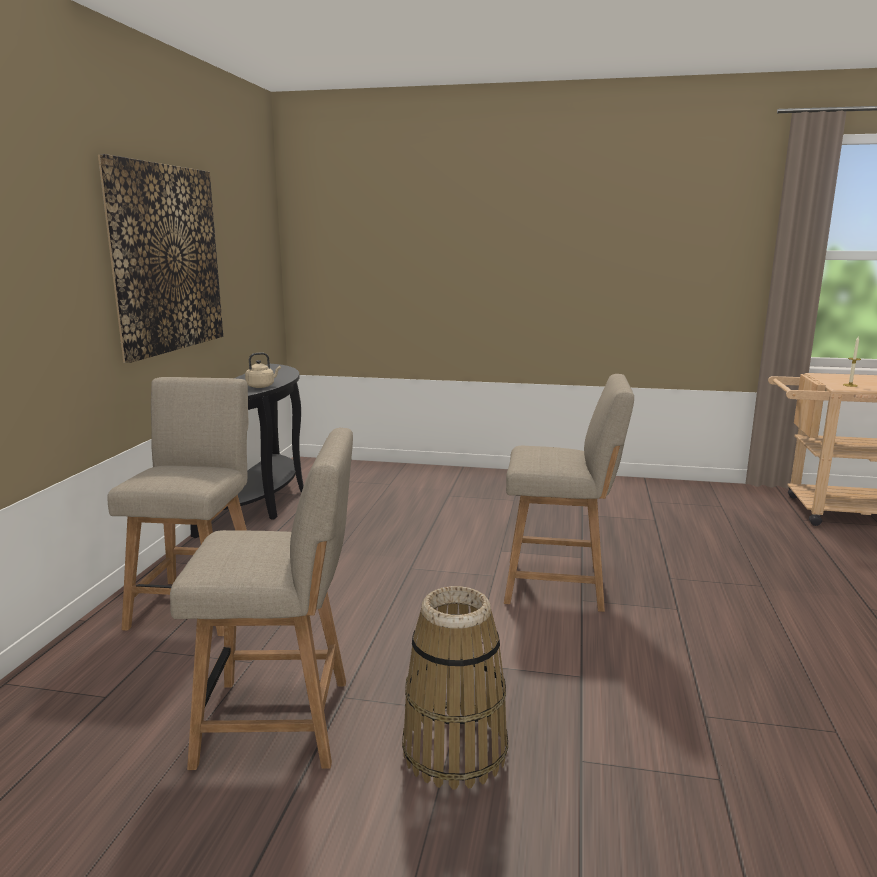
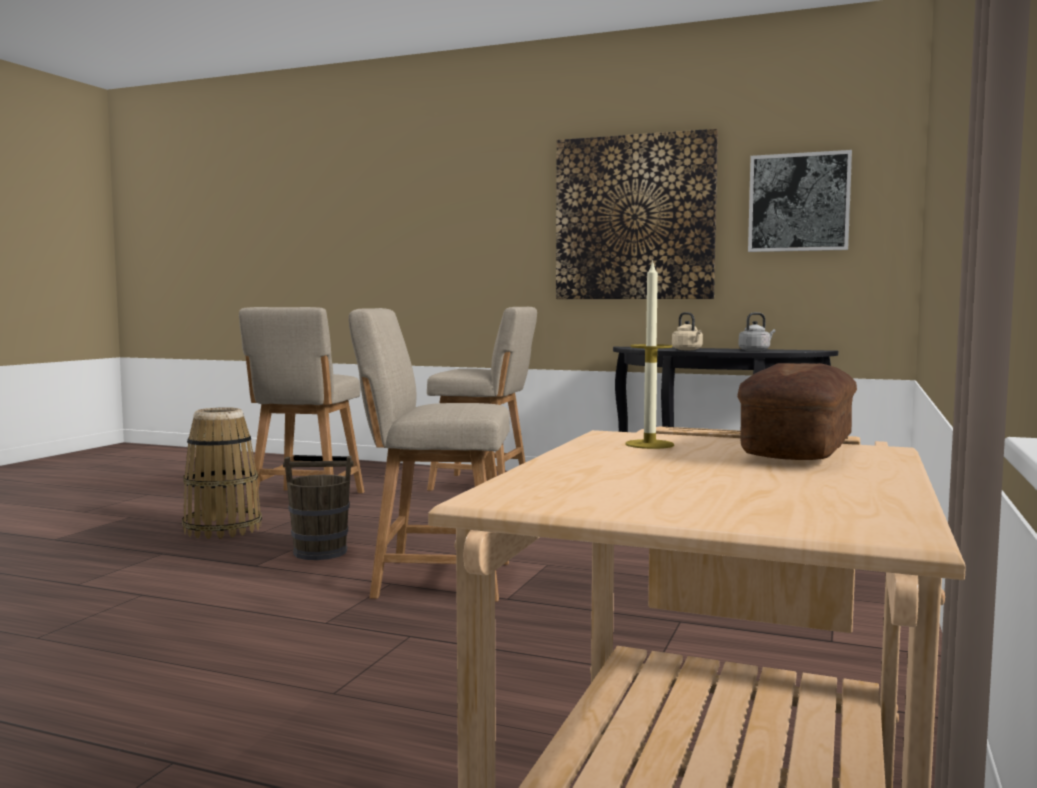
camera: 100 degrees right, 10 degrees down
(244, 246) = (799, 202): none -> picture
(277, 375) = (755, 350): none -> grey kettle
(520, 649) = (321, 552): none -> brown bucket
(560, 585) = (434, 579): beige chair -> beige chair turned 75 degrees clockwise
(835, 377) = (797, 448): none -> bread

